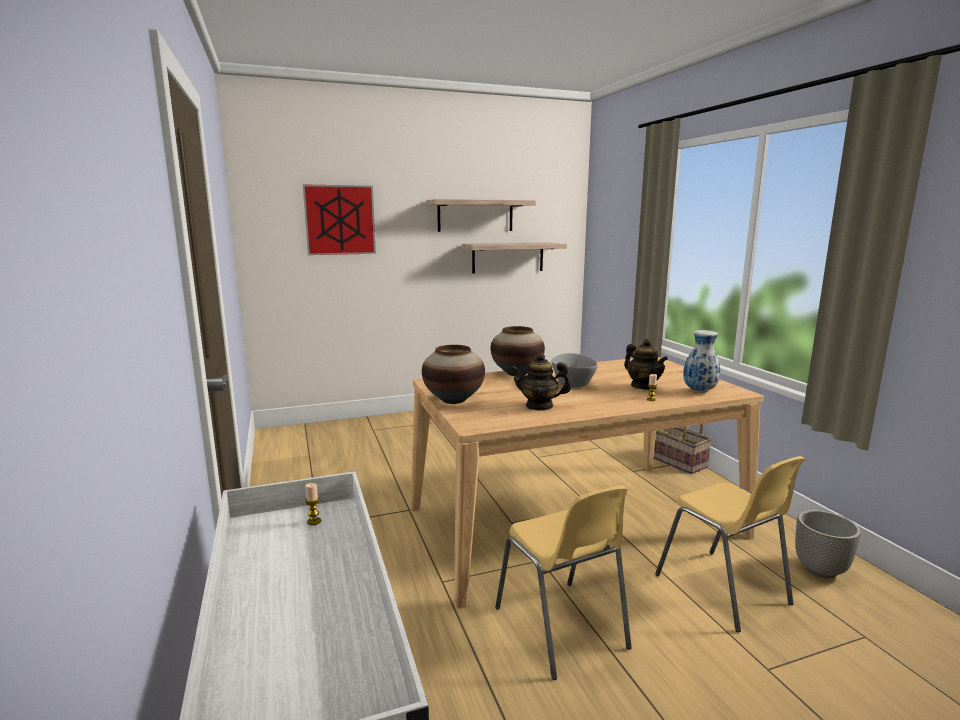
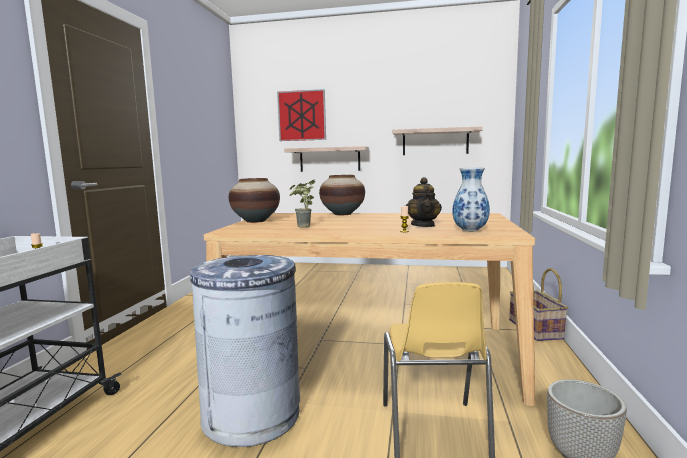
camera: 30 degrees right, 5 degrees down
(475, 216) = (406, 108): shelf -> shelf (329, 159)
(539, 406) = (302, 227): teapot -> potted plant
(561, 628) = (252, 415): yellow chair -> grey trash can
(573, 383) = (368, 220): grey bowl -> none

